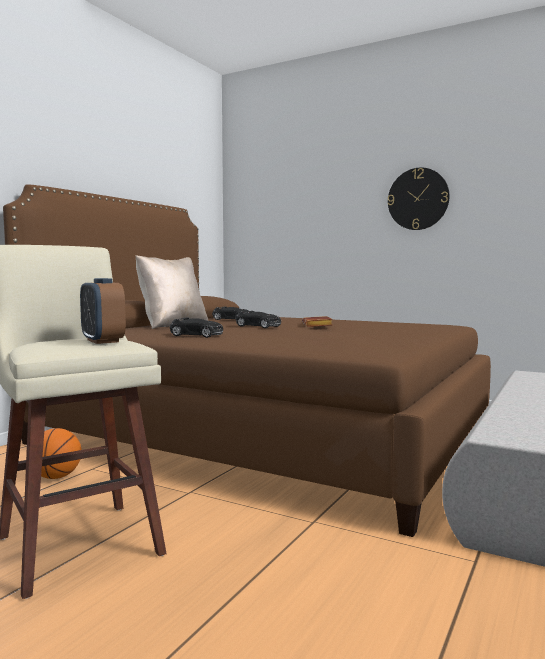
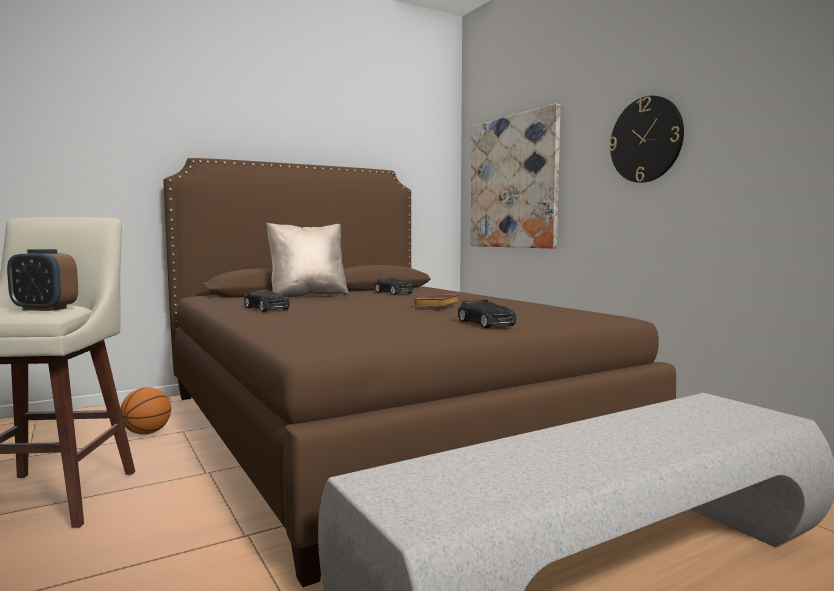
camera: 30 degrees right, 0 degrees up
(102, 341) = (44, 309): alarm clock -> alarm clock turned 75 degrees counterclockwise
(259, 326) = (369, 302): black toy car -> black toy car (486, 323)
(287, 224) = (513, 182): none -> picture

